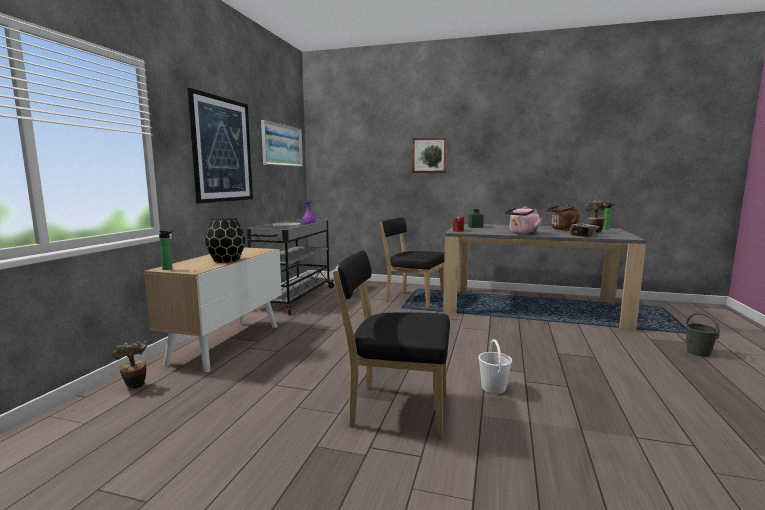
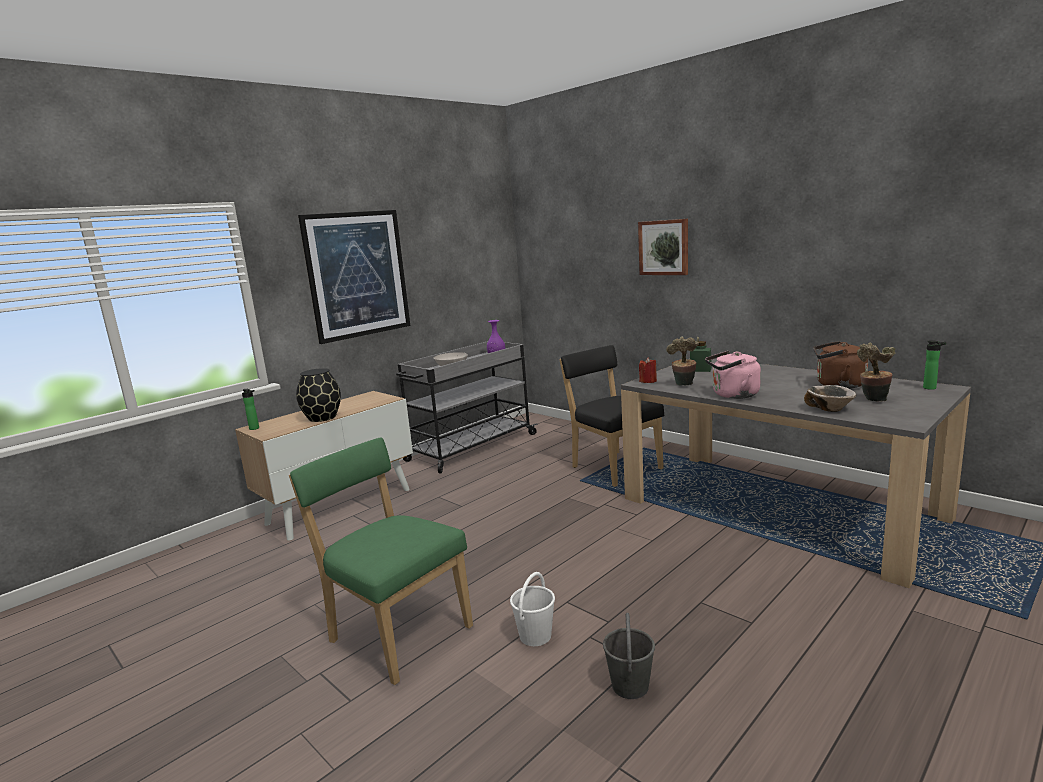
camera: 30 degrees right, 5 degrees up
(135, 387) = (222, 545): potted plant -> potted plant (684, 385)
(282, 145) = (466, 246): picture -> none
(394, 408) = (396, 632): black chair -> green chair
(698, 353) = (969, 661): grey bucket -> grey bucket (630, 686)

